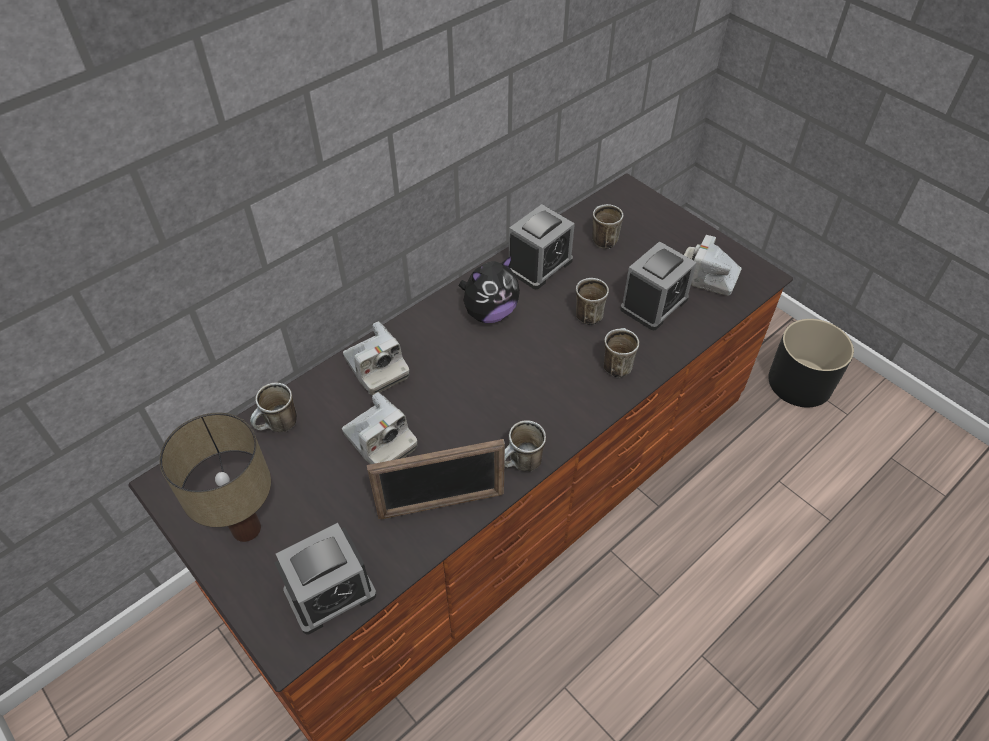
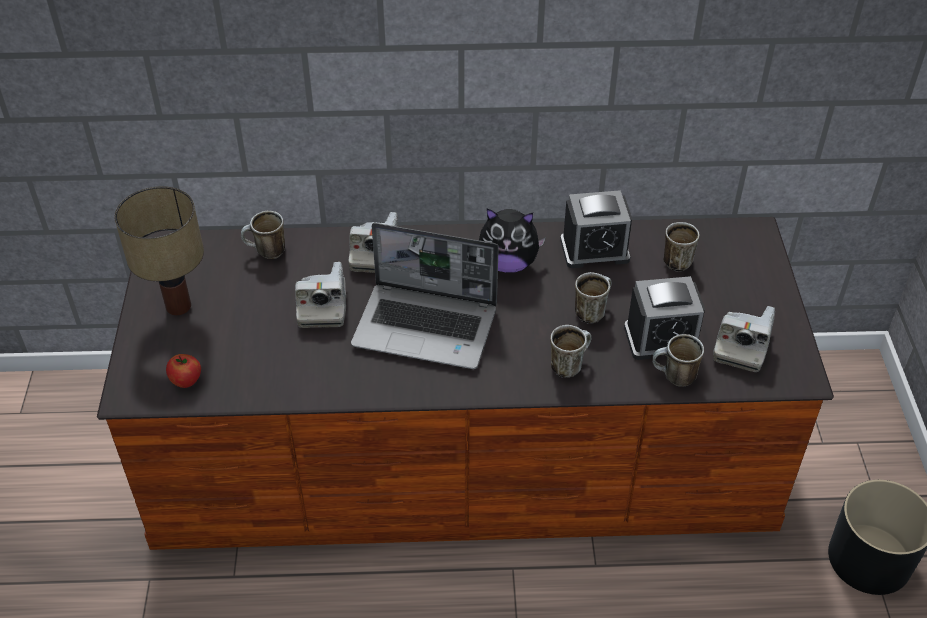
camera: 40 degrees right, 5 degrees down
(330, 593) = (186, 381): alarm clock -> apple
(441, 504) = (317, 376): picture frame -> none
(484, 403) = (427, 327): none -> laptop
(522, 465) = (405, 388): mug -> mug (673, 378)
(707, 277) = (741, 346): camera -> camera turned 135 degrees counterclockwise

